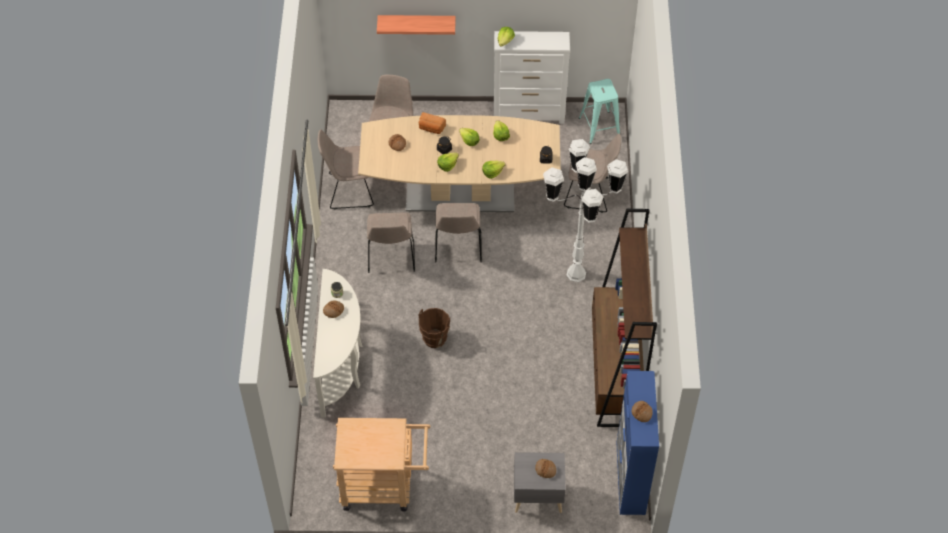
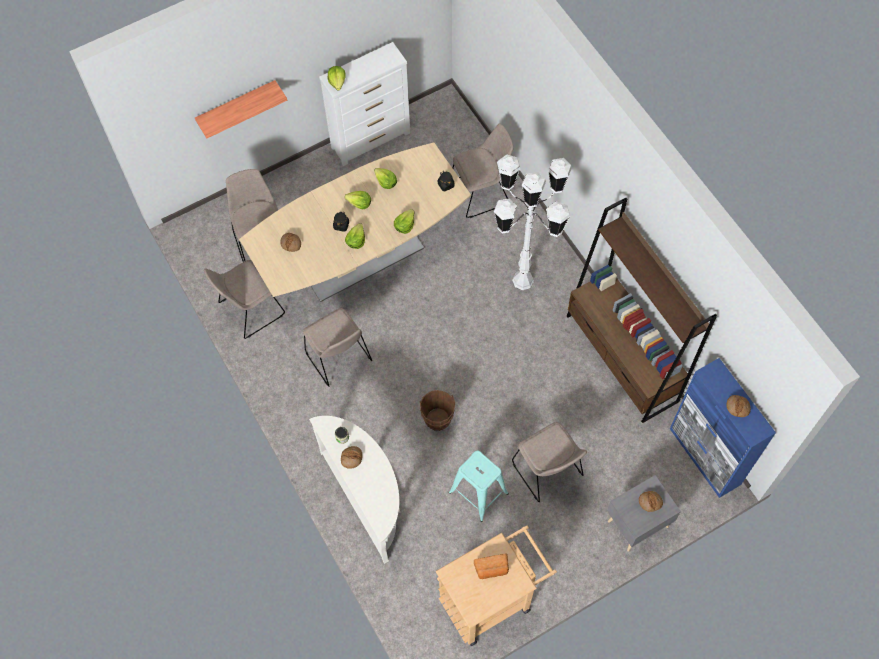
camera: 30 degrees left, 10 degrees up
(431, 128) = (313, 209): bread -> bread (492, 569)
(458, 247) = (396, 313): beige chair -> beige chair (548, 471)
(599, 127) = (445, 120): turquoise stool -> turquoise stool (478, 493)

